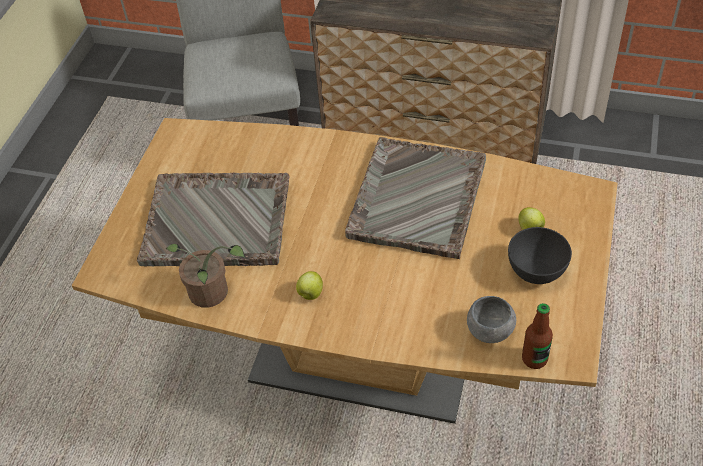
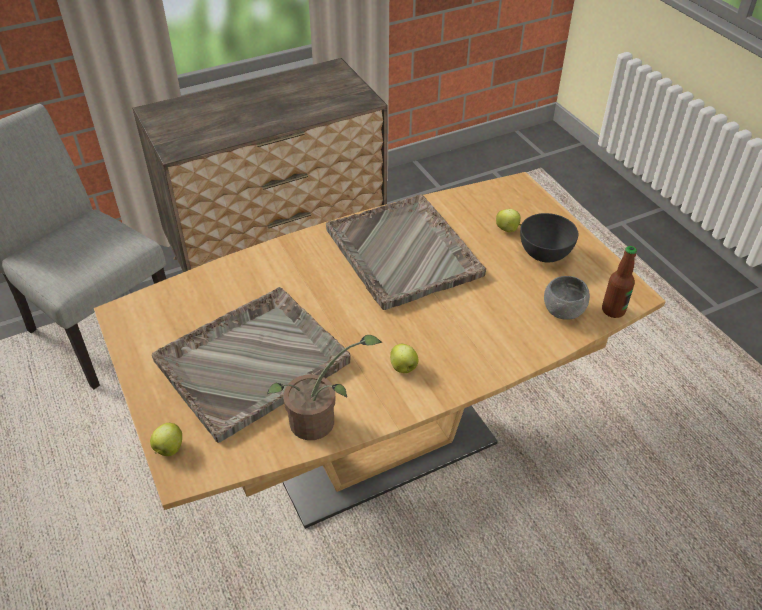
camera: 45 degrees left, 5 degrees down
(109, 250) = (169, 449): none -> apple

